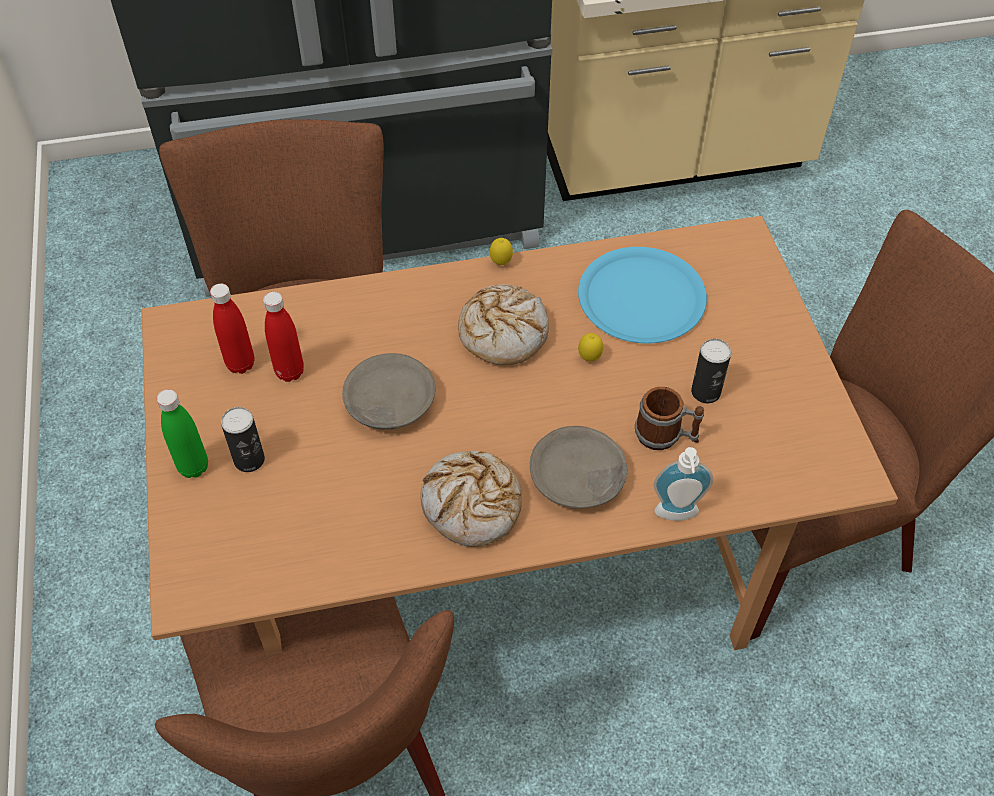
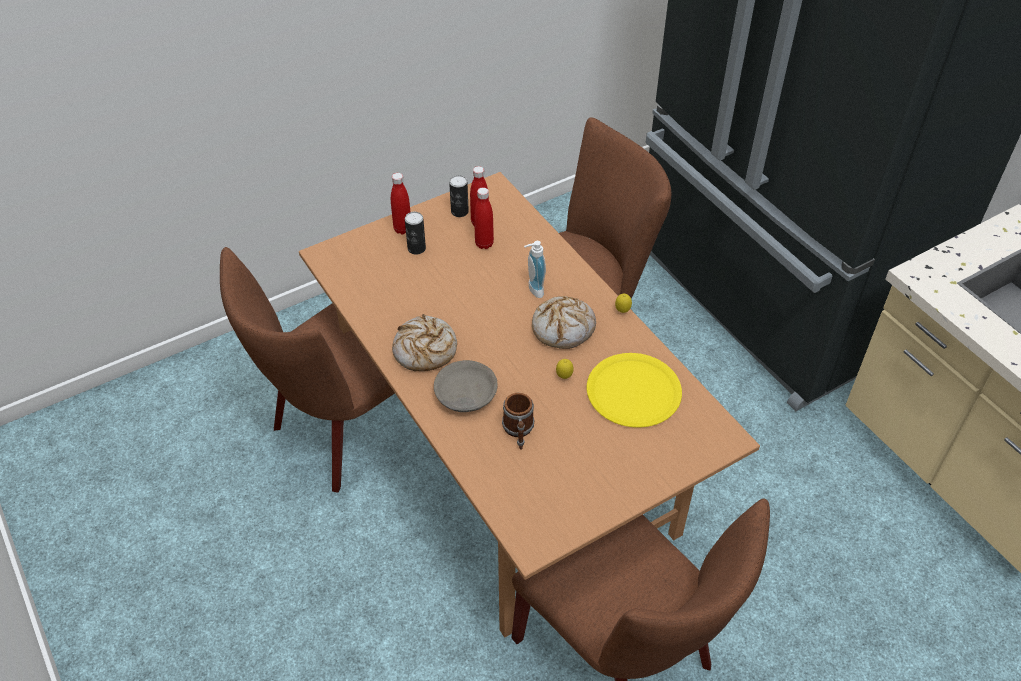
camera: 70 degrees right, 5 degrees down
(193, 467) = (402, 229): green bottle -> red bottle
(388, 403) = (482, 292): grey bowl -> none
(641, 297) = (633, 391): blue plate -> yellow plate
(676, 516) = (457, 451): soap dispenser -> soap dispenser (533, 290)
(705, 392) = (566, 445): can -> can (459, 211)

